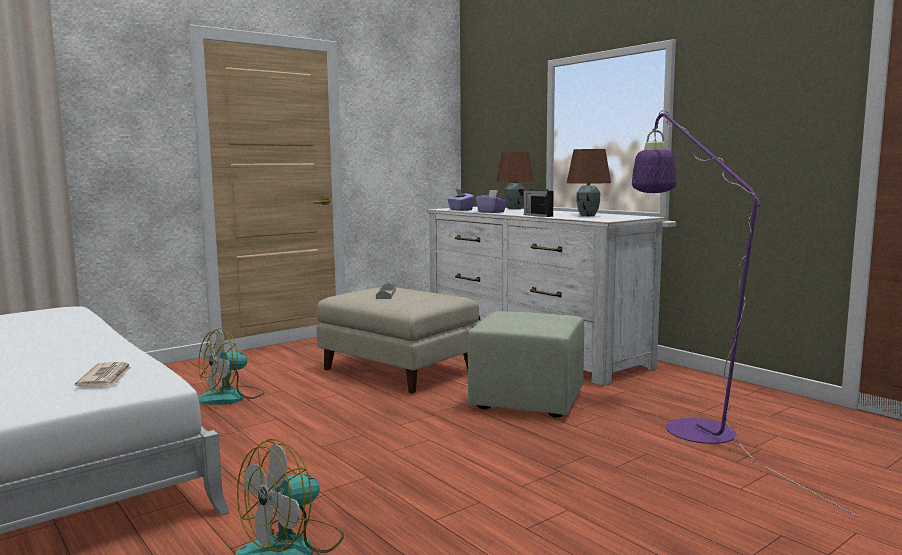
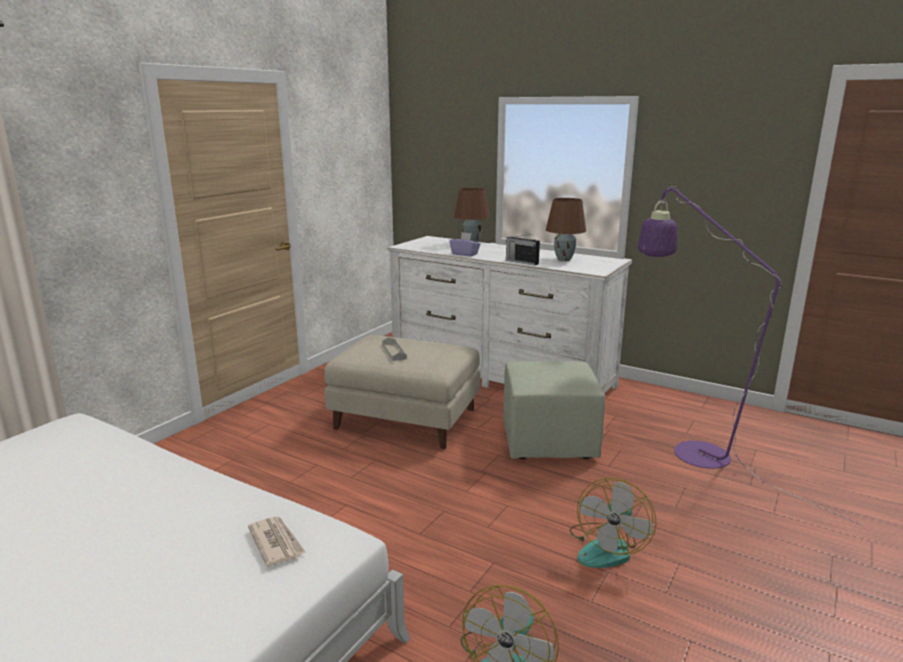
camera: 20 degrees left, 10 degrees up
(231, 397) = (271, 483): fan -> fan (607, 547)
(460, 210) = (425, 249): purple tissue box -> none

